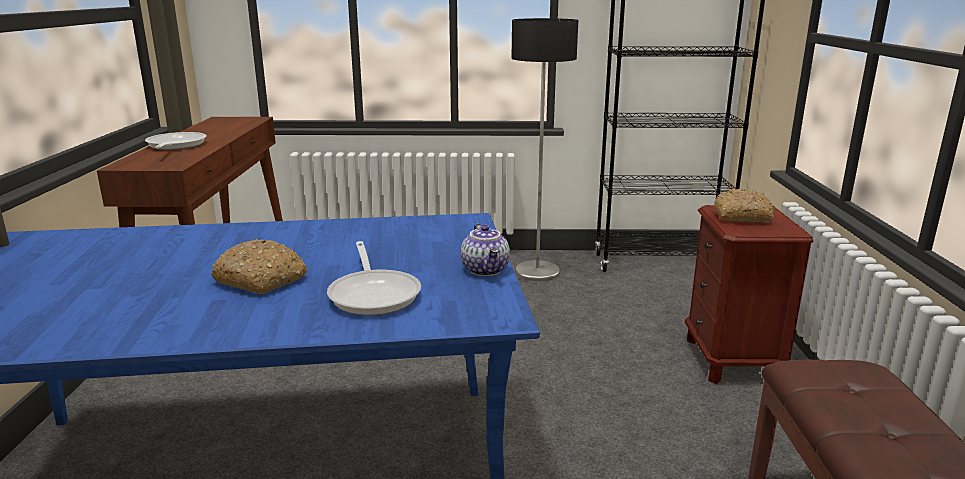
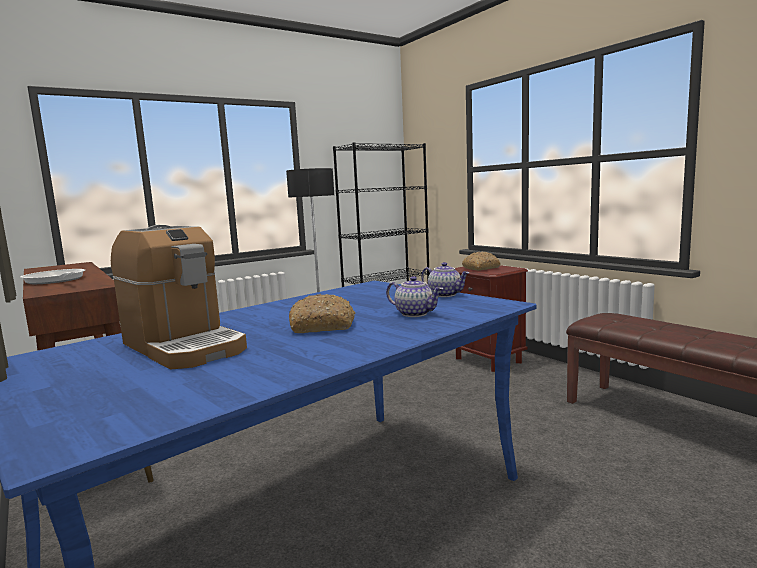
camera: 35 degrees left, 10 degrees down
(126, 265) = (184, 346): none -> coffee machine
(374, 294) = (415, 314): frying pan -> teapot

